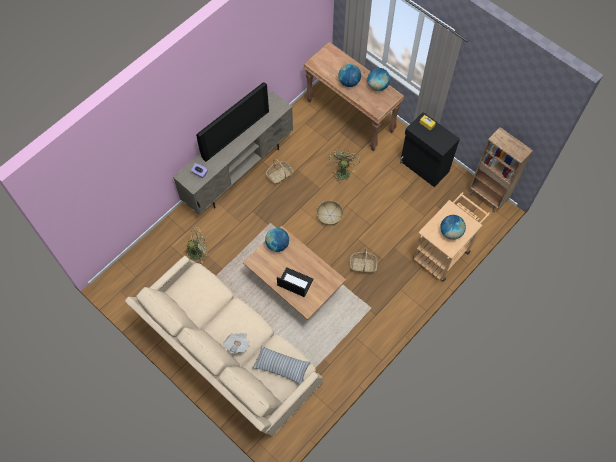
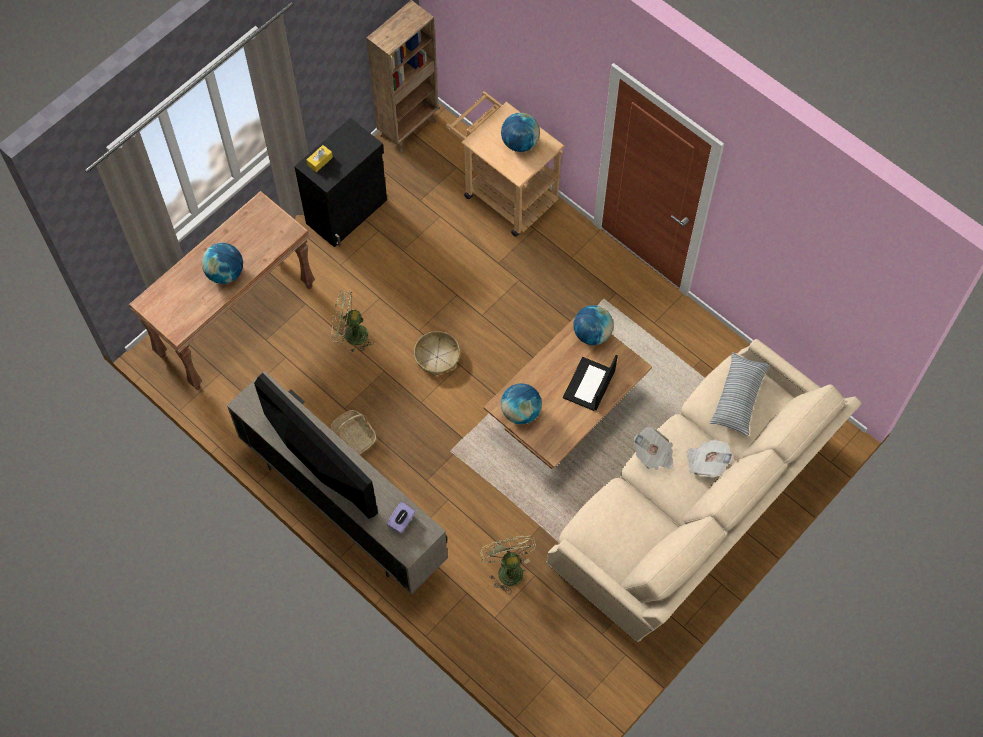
camera: 90 degrees left, 0 degrees up
(244, 314) = (653, 454): none -> newspaper
(363, 265) = (529, 308): basket -> none
(377, 86) = (237, 229): globe -> globe (592, 334)

